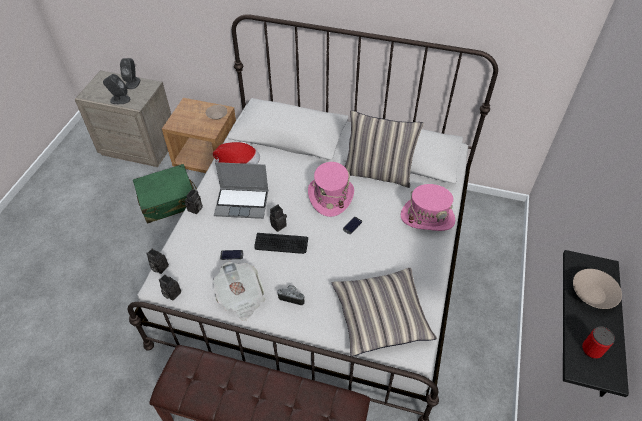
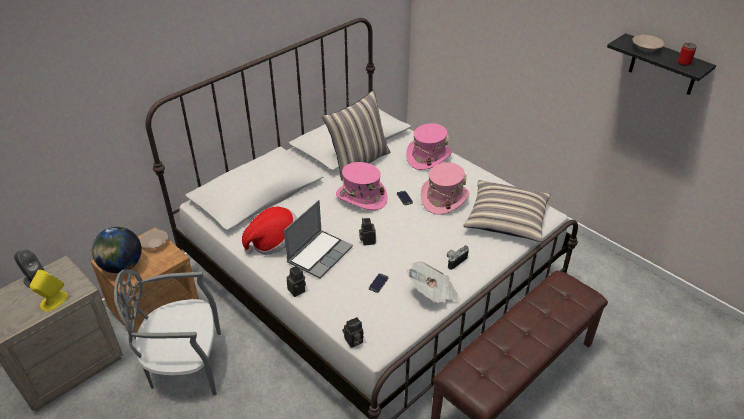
camera: 60 degrees left, 10 degrees down
(119, 99) = (53, 301): grey speaker -> yellow speaker
(168, 200) = (185, 365): green suitcase -> grey chair
(171, 293) = (393, 341): camera -> none
(186, 113) = (122, 266): none -> globe
(281, 244) = (391, 246): keyboard -> none
(374, 254) = (444, 198): none -> pink hat

